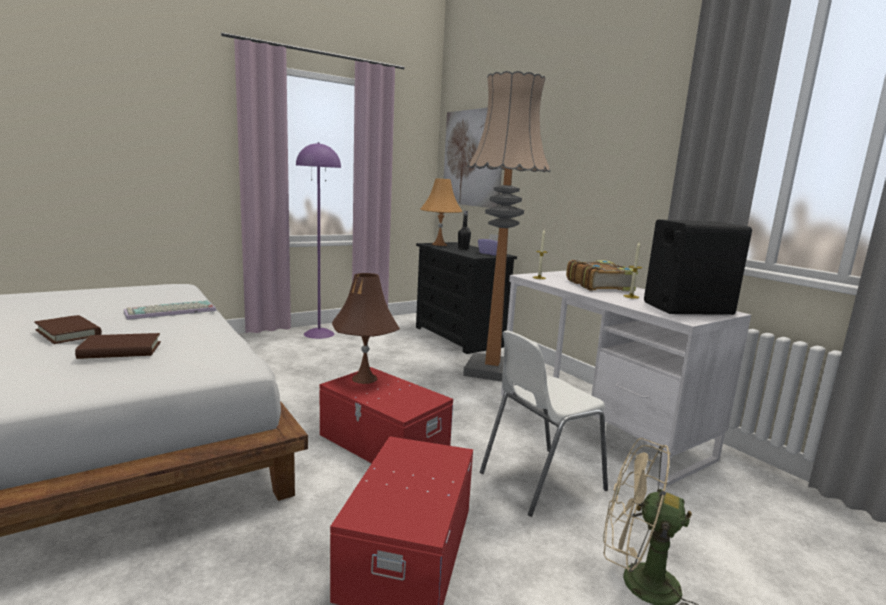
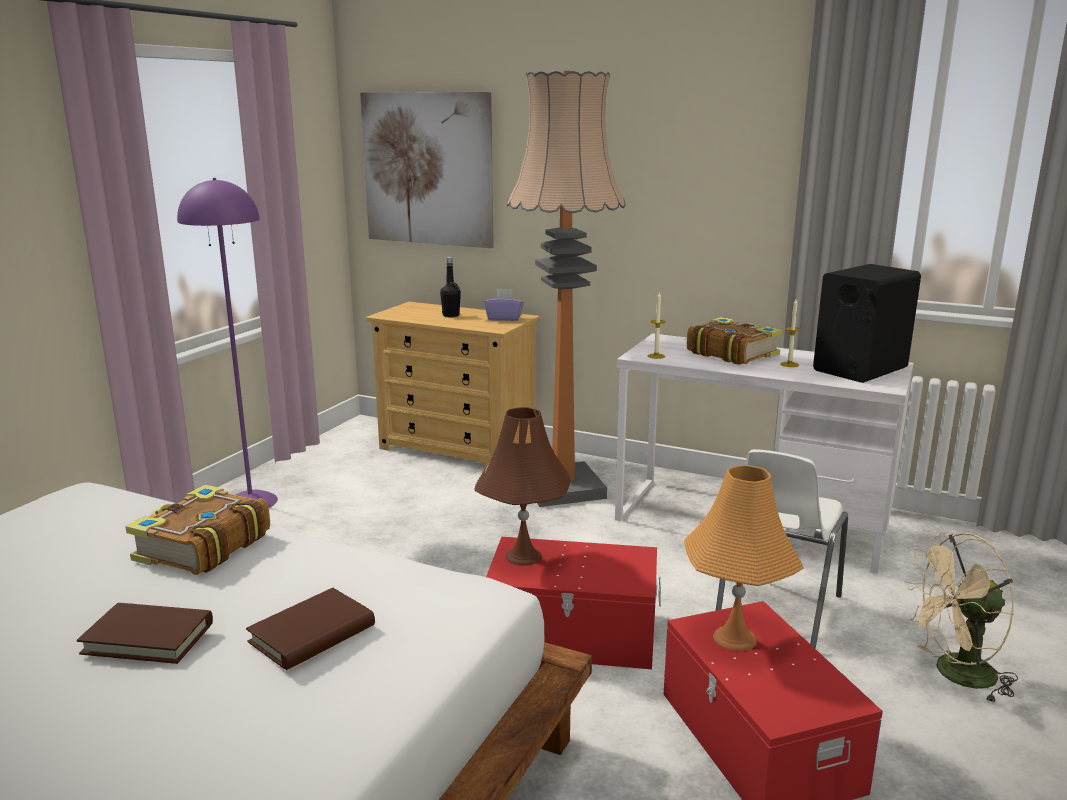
camera: 30 degrees left, 5 degrees up
(170, 312) = (201, 547): keyboard -> book
(439, 244) = (402, 313): orange table lamp -> orange table lamp (734, 638)
(459, 337) = (458, 448): black dresser -> beige dresser

